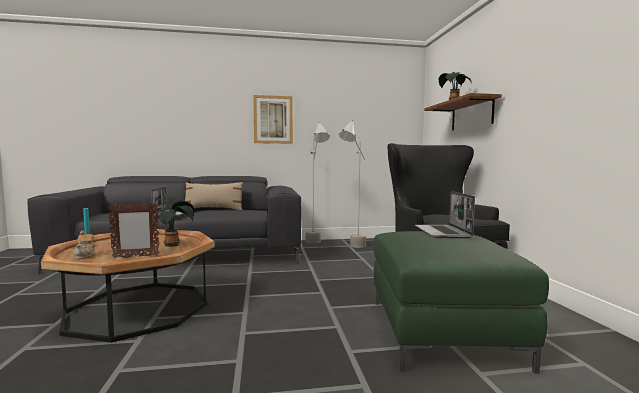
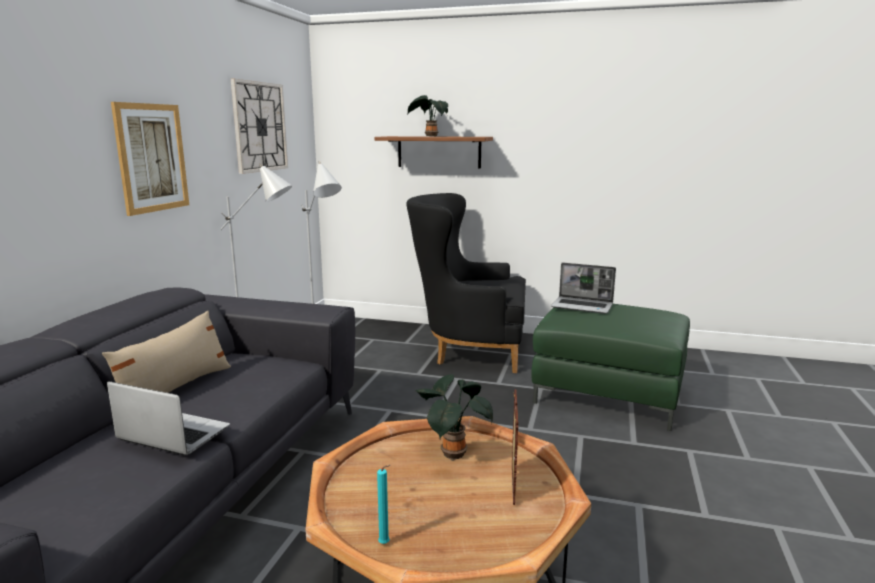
camera: 65 degrees left, 10 degrees up
(85, 256) = (478, 537): teapot -> none
(360, 108) = (260, 127): none -> wall clock

